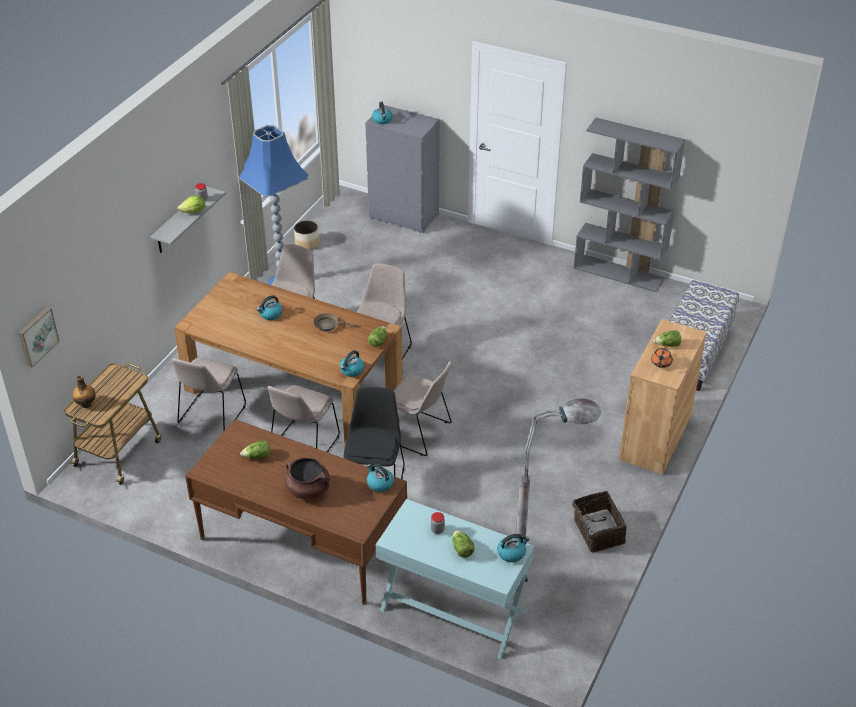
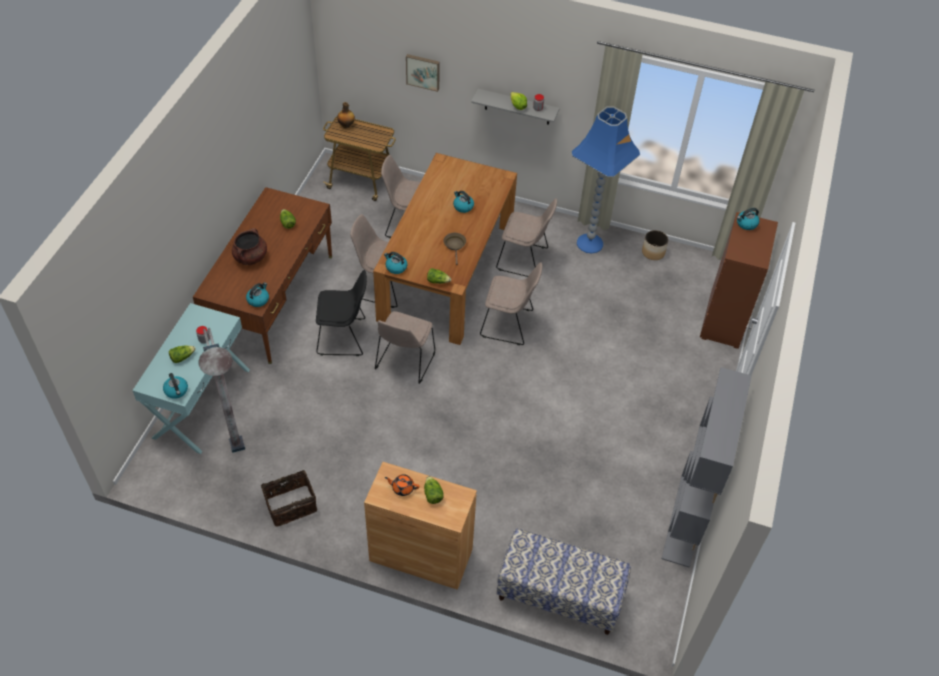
camera: 80 degrees right, 10 degrees up
(37, 336) = (339, 53): picture -> picture (423, 71)
(404, 216) = (724, 320): grey dresser -> brown dresser

